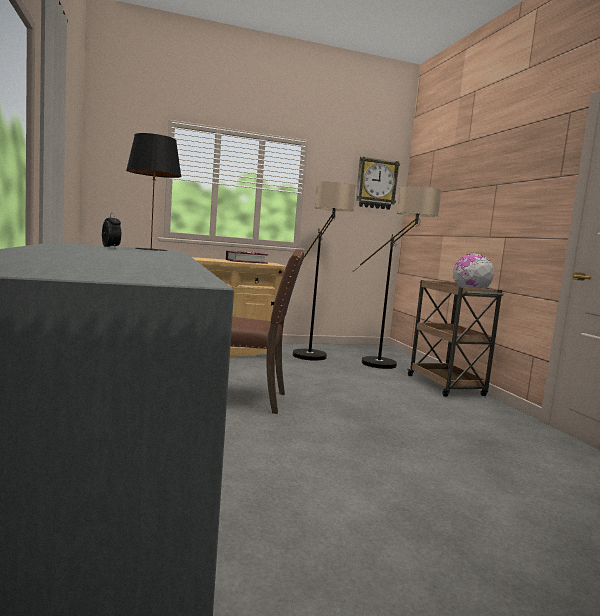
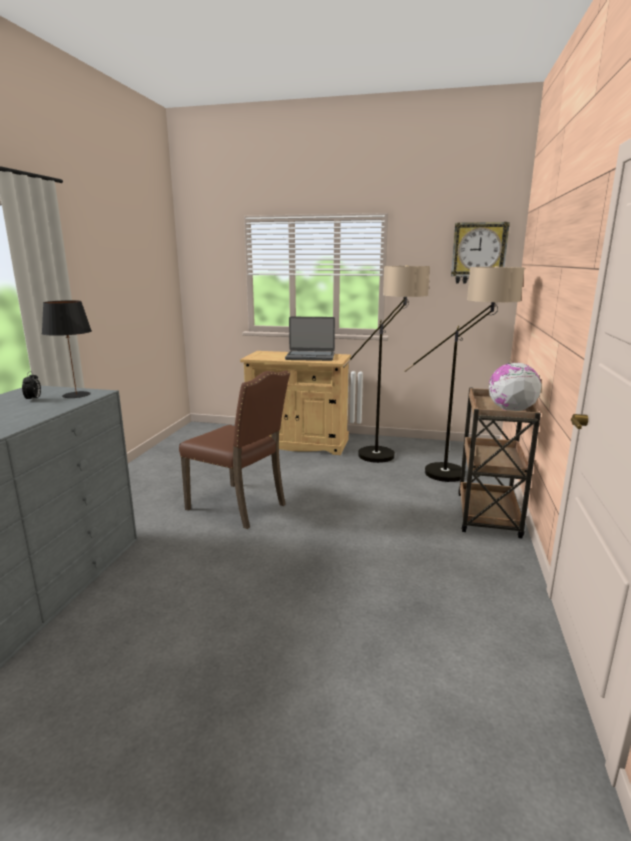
camera: 30 degrees right, 10 degrees up
(246, 261) = (310, 357): book -> laptop

